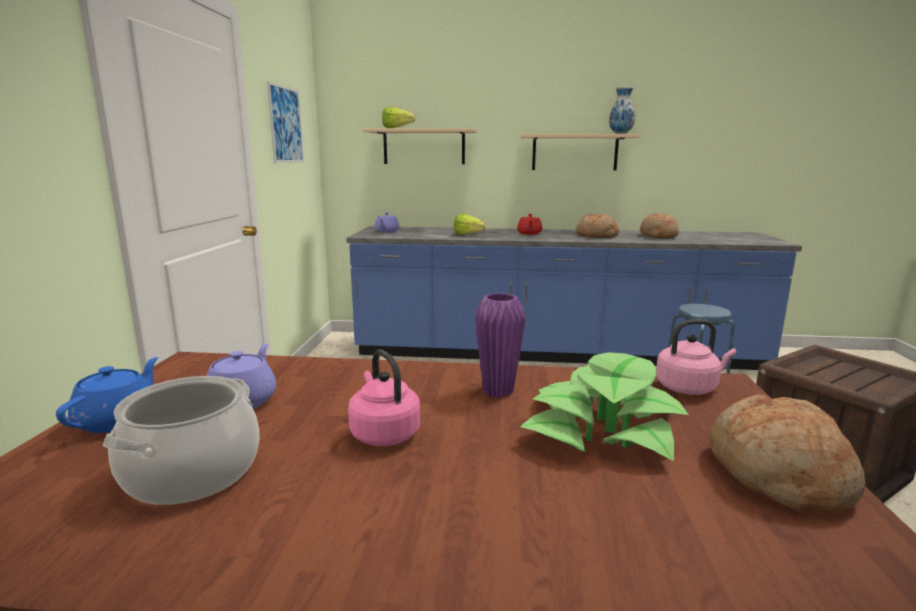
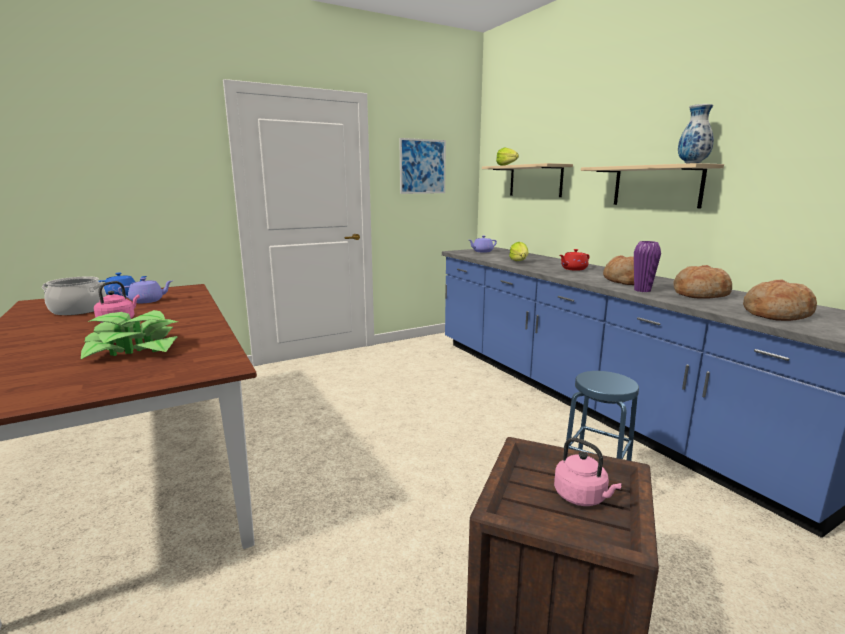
camera: 55 degrees right, 0 degrees up
(498, 391) = (180, 327): purple vase -> purple vase (642, 290)
(689, 387) = (211, 359): pink kettle -> pink kettle (582, 497)
(777, 474) = (79, 384): bread -> bread (775, 314)

